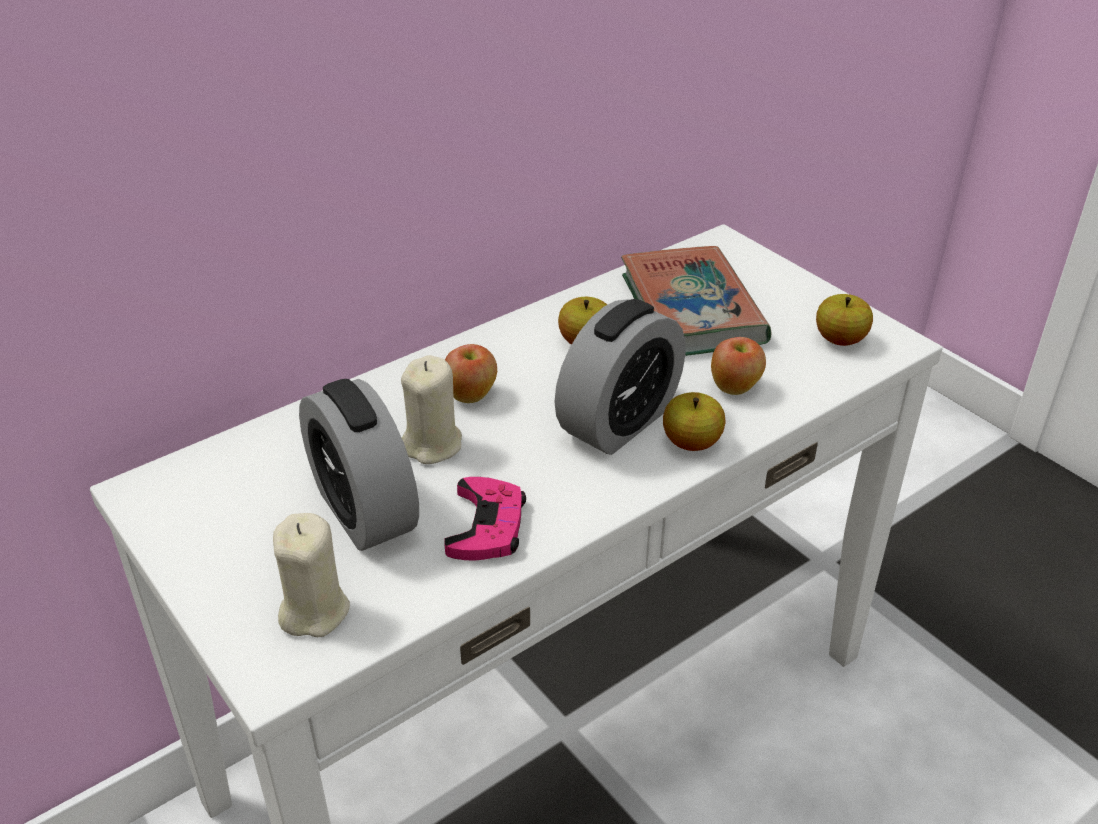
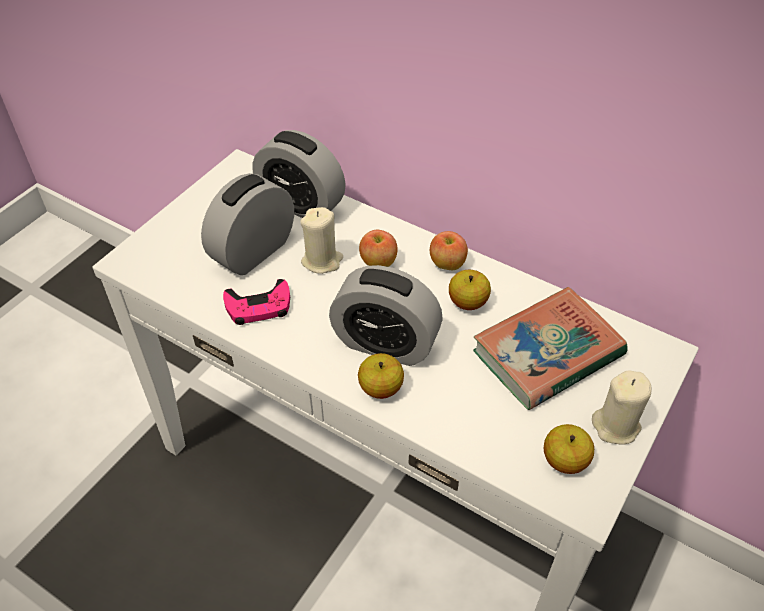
camera: 70 degrees right, 10 degrees up
(296, 441) = (301, 204): none -> alarm clock
(314, 611) = (172, 259): beige candle -> beige candle (616, 426)
(735, 388) = (458, 401): apple -> apple (447, 265)

